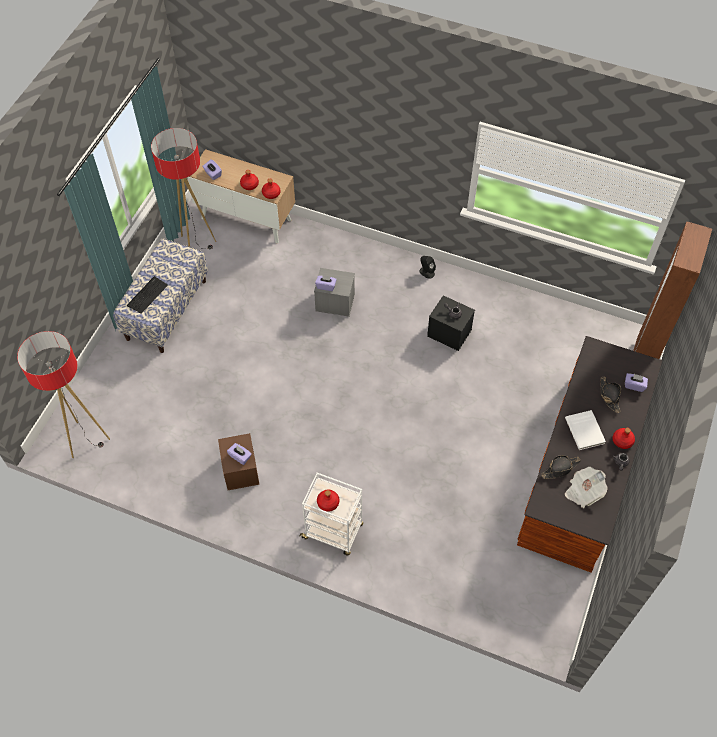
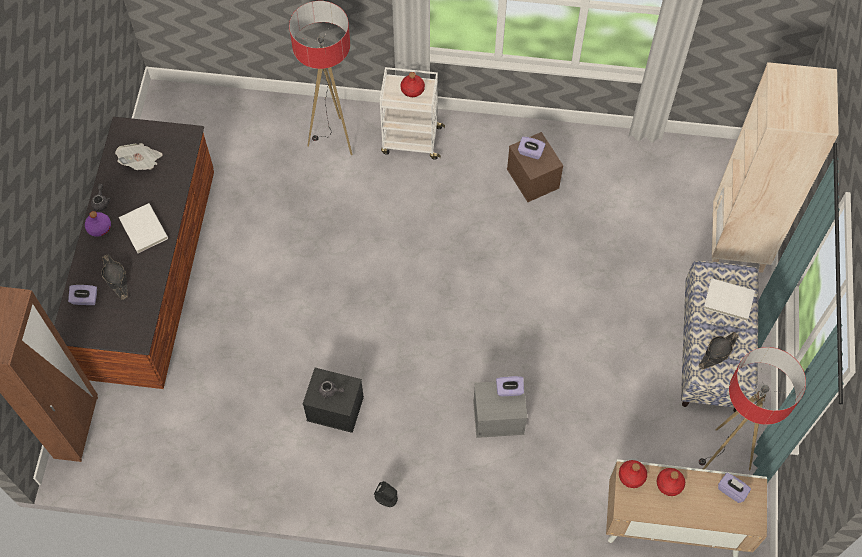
camera: 165 degrees right, 5 degrees up
(87, 440) = (716, 170): floor lamp -> floor lamp (332, 139)
(104, 378) = (737, 243): none -> beige bookcase
(147, 295) = (728, 301): keyboard -> white book
(560, 469) = (169, 180): black hat -> black hat (717, 352)
(622, 441) = (99, 227): red bottle -> purple bottle

